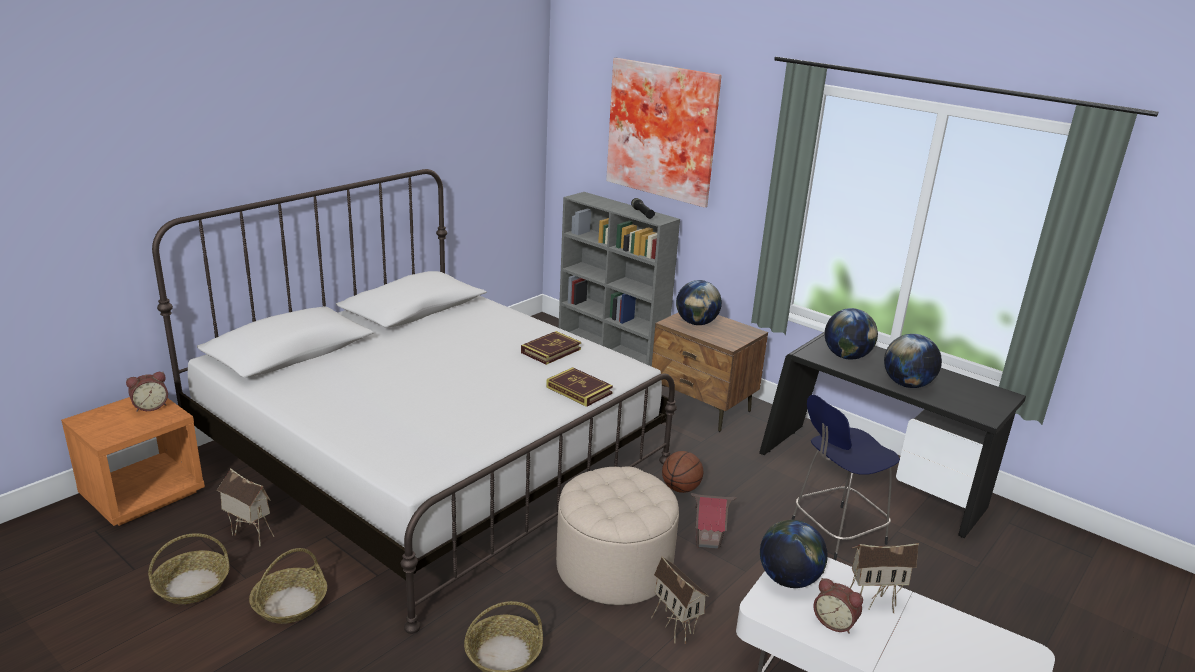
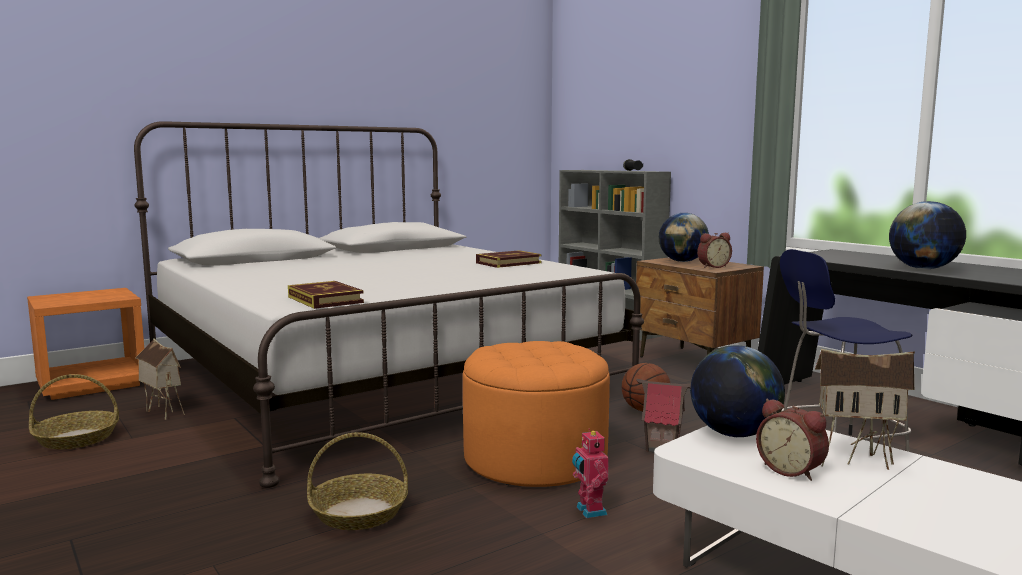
camera: 15 degrees right, 15 degrees down
(150, 406) = (110, 293): alarm clock -> alarm clock (712, 266)
(290, 603) = (158, 457): basket -> none
(579, 390) = (520, 277): book -> book (325, 300)
(614, 567) = (535, 459): beige ottoman -> orange ottoman
(664, 130) = (652, 86): picture -> none
(675, 628) = (589, 511): toy house -> toy robot
(846, 356) = (847, 257): globe -> none

